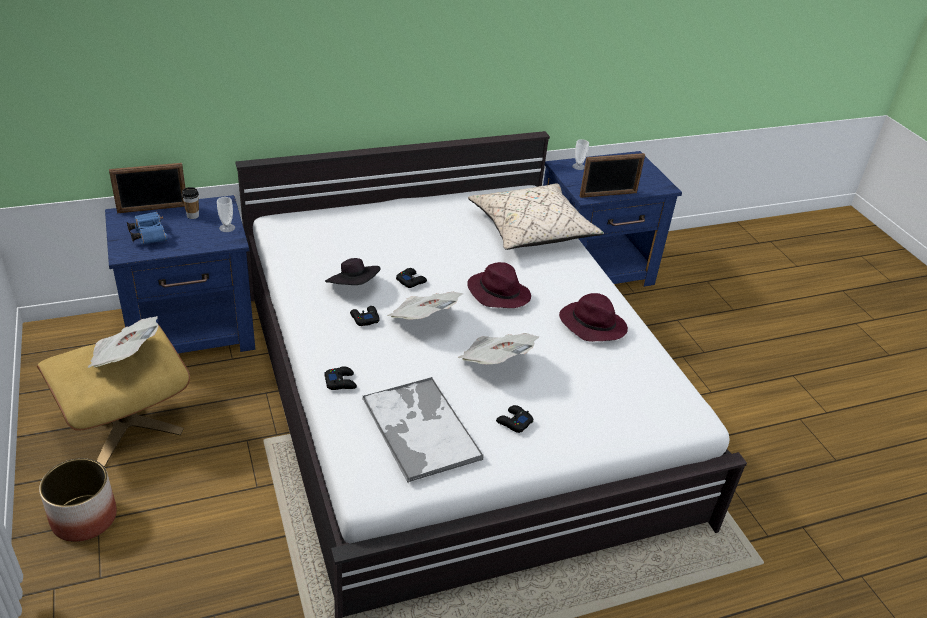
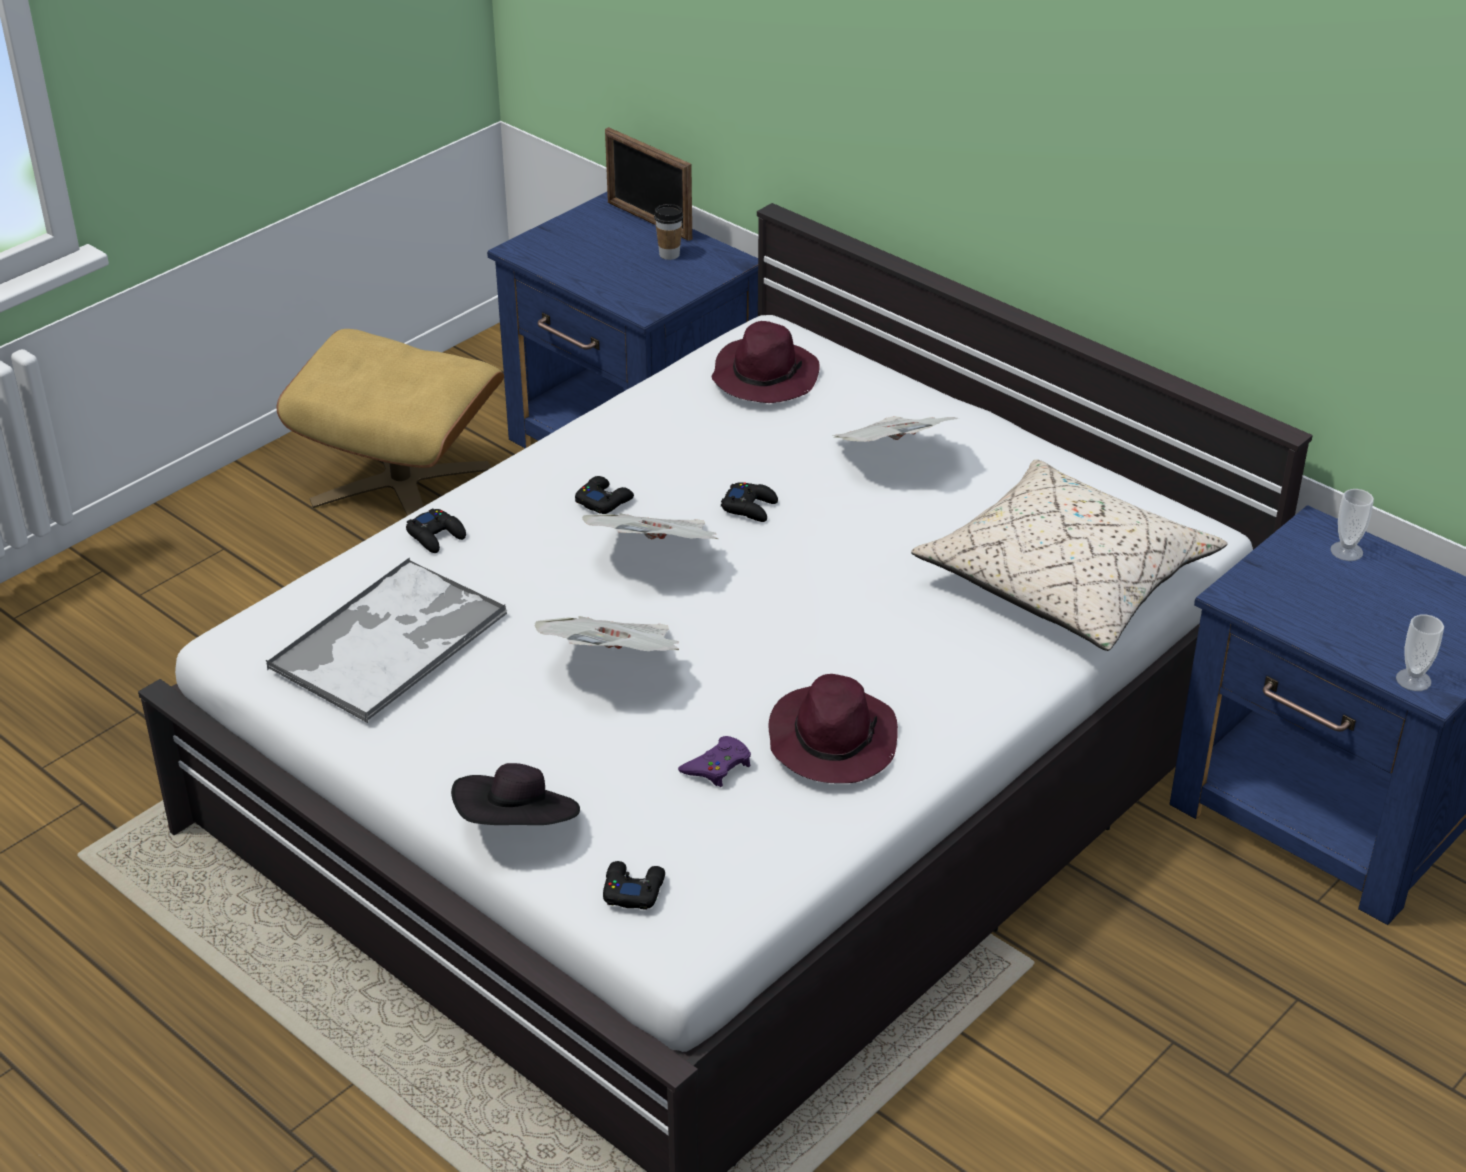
camera: 65 degrees right, 0 degrees up
(84, 518) = (220, 536): planter -> none
(125, 357) = (401, 377): newspaper -> newspaper (892, 456)
(148, 235) = (583, 245): blue binoculars -> none
(227, 228) = (671, 291): cup -> cup (1413, 680)
(353, 287) = (674, 462): black hat -> black hat (518, 826)
(497, 293) = (813, 605): purple hat -> purple hat (764, 377)
(514, 422) = (484, 730): black game controller -> black game controller (633, 890)
(588, 361) = (718, 766): none -> purple game controller
(608, 195) = (1283, 620): picture frame -> none

